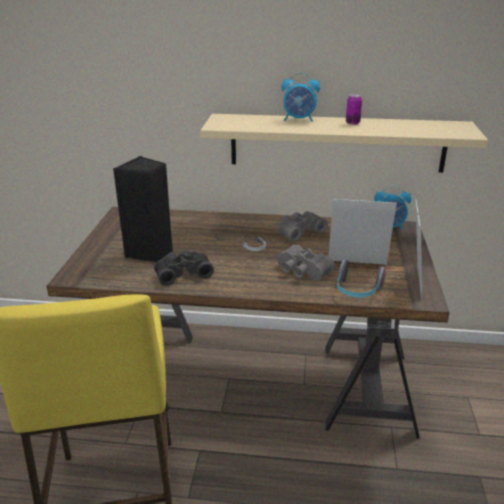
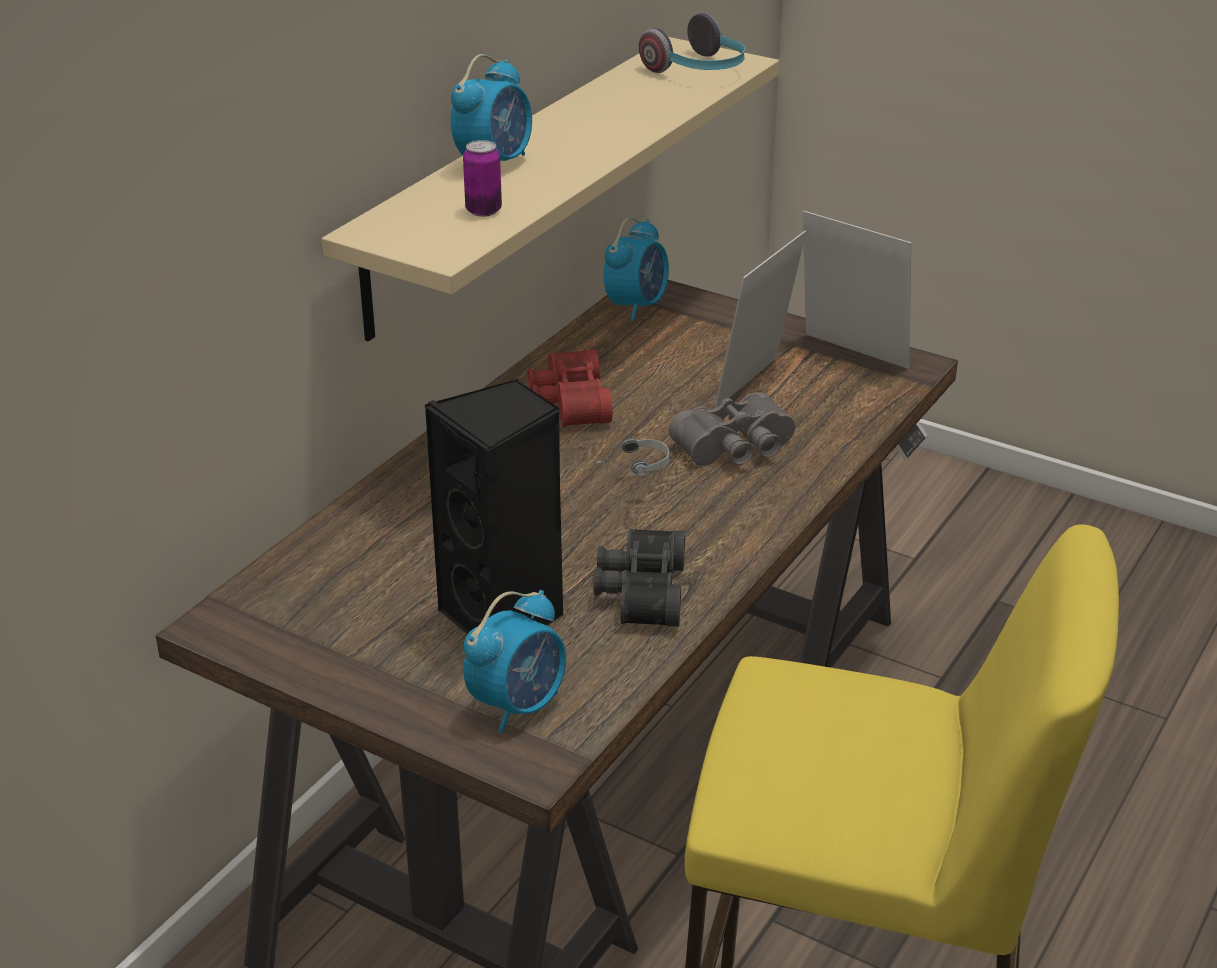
camera: 65 degrees left, 5 degrees up
(101, 267) = (518, 705): none -> alarm clock
(299, 231) = (567, 403): grey binoculars -> red binoculars
(352, 123) = (575, 124): can -> can (483, 211)
(357, 291) = (846, 416): headphones -> headphones (698, 70)

